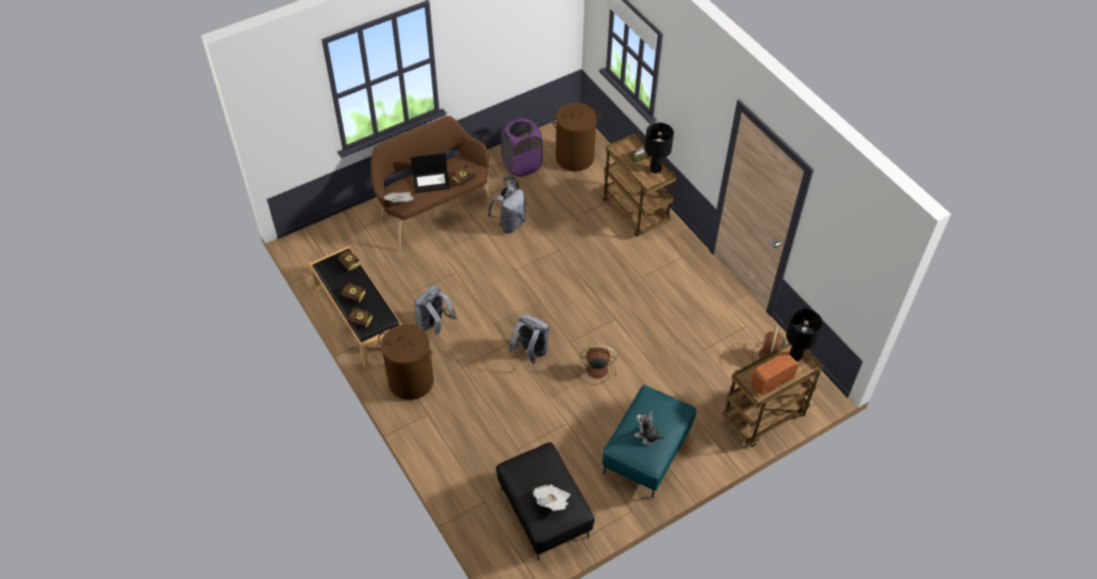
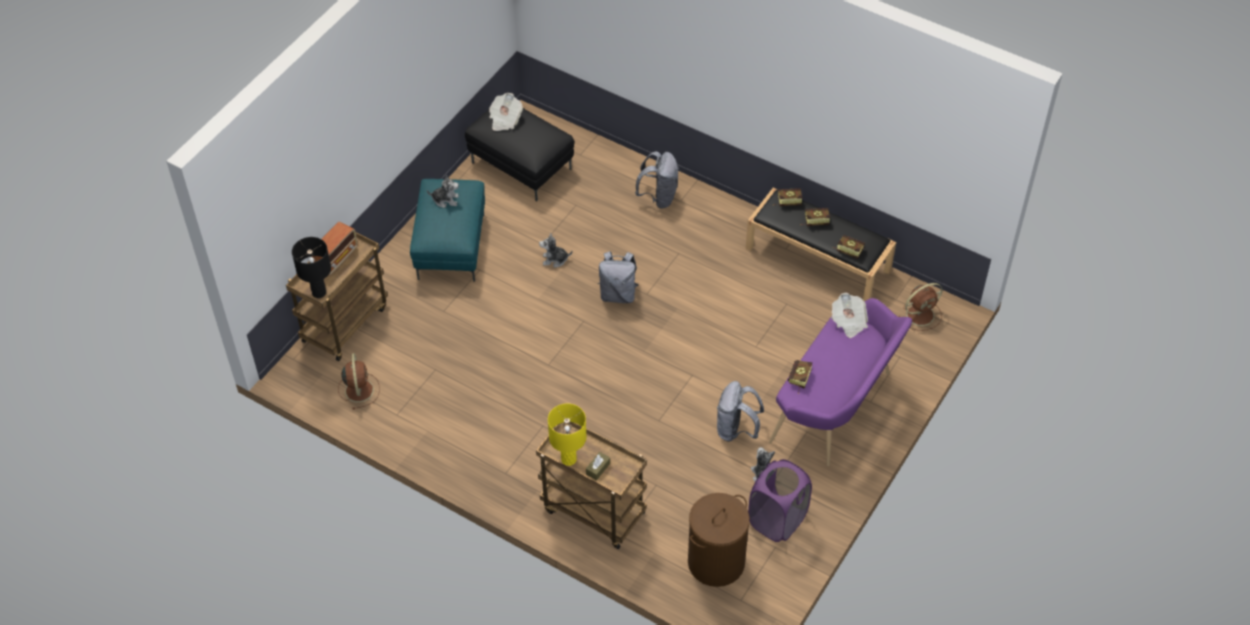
camera: 155 degrees right, 0 degrees up
(410, 381) = (718, 222): brown laundry basket -> none
(431, 181) = (835, 362): laptop -> none
(433, 211) = (837, 409): brown bench -> purple bench
(434, 325) = (736, 282): grey backpack -> grey backpack (659, 197)
(564, 403) = (555, 259): none -> plush toy
(596, 369) = (541, 303): brown fan -> brown fan (921, 314)
(655, 169) = (568, 459): black table lamp -> yellow table lamp

